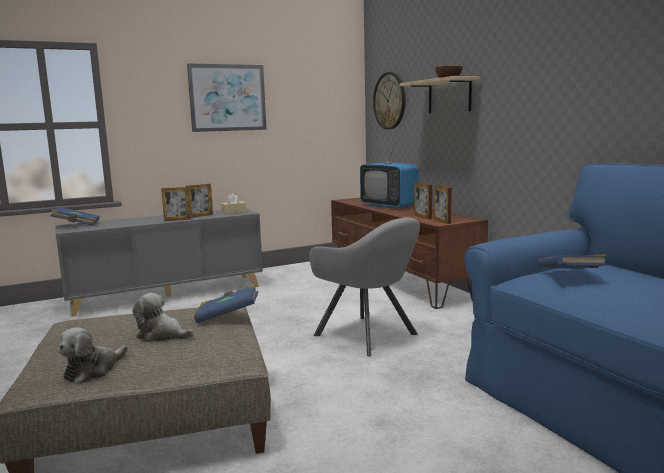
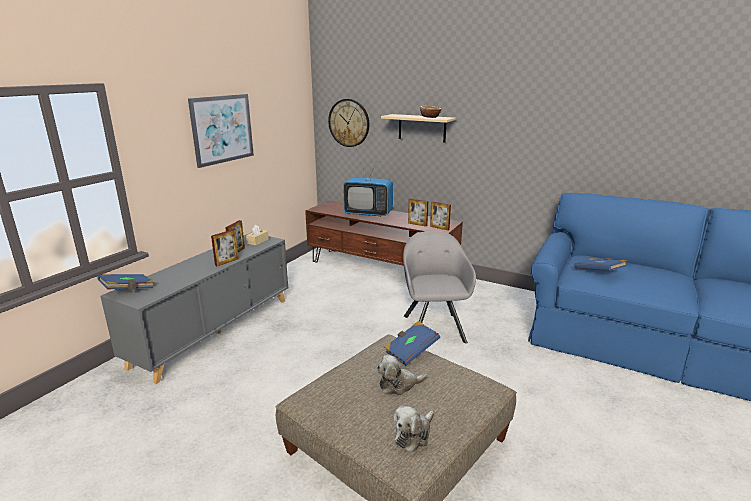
camera: 35 degrees left, 10 degrees up
(93, 370) = (413, 435): plush toy -> plush toy turned 45 degrees clockwise
(369, 336) = (433, 326): grey armchair -> grey armchair turned 105 degrees counterclockwise

